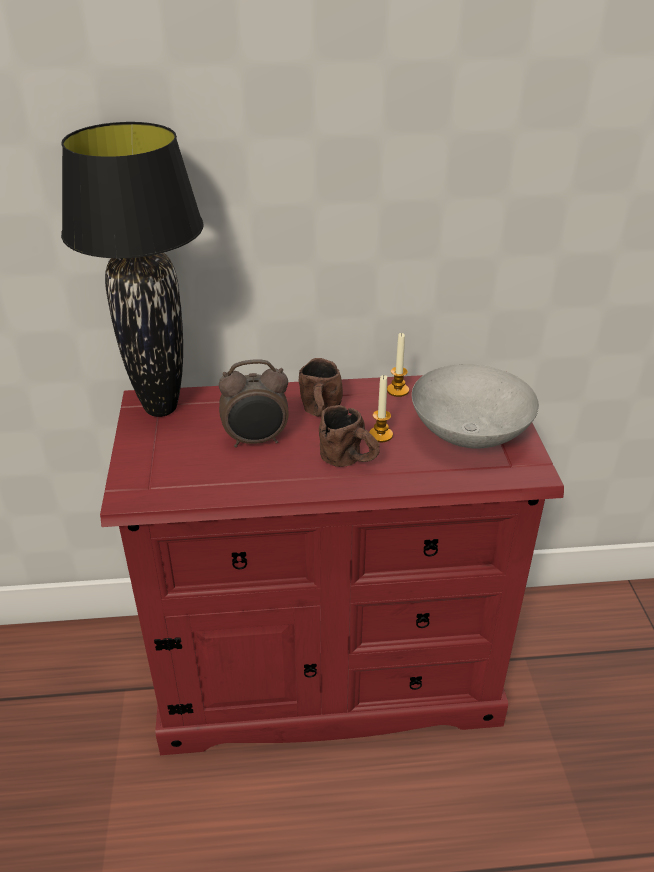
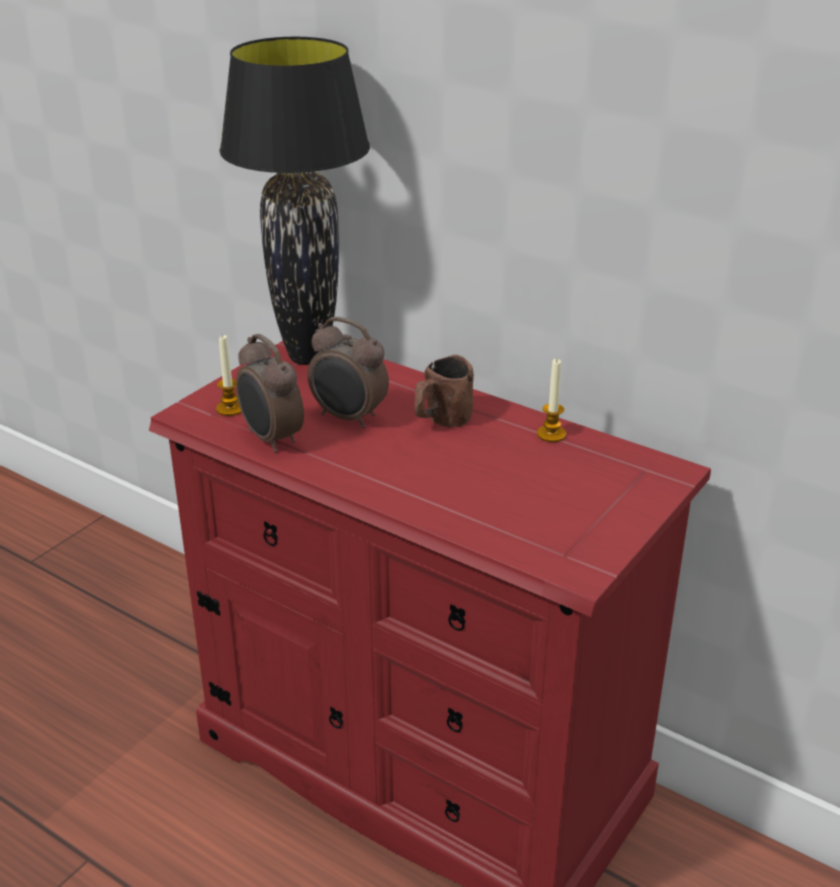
camera: 40 degrees right, 5 degrees down
(223, 484) = (271, 439): none -> alarm clock
(350, 461) = (407, 473): brown mug -> none
(380, 435) = (470, 465): candle -> candle (230, 409)
(467, 435) = (561, 506): grey bowl -> none

